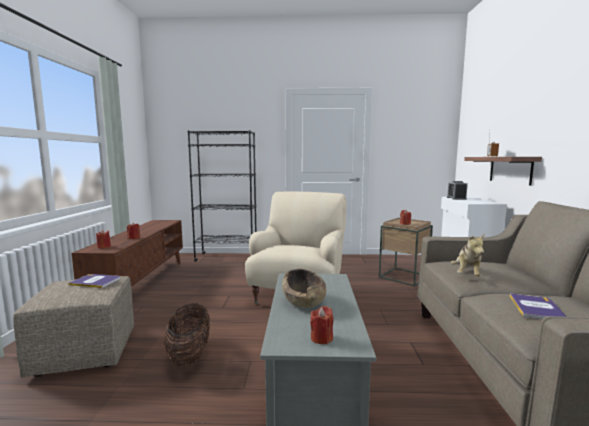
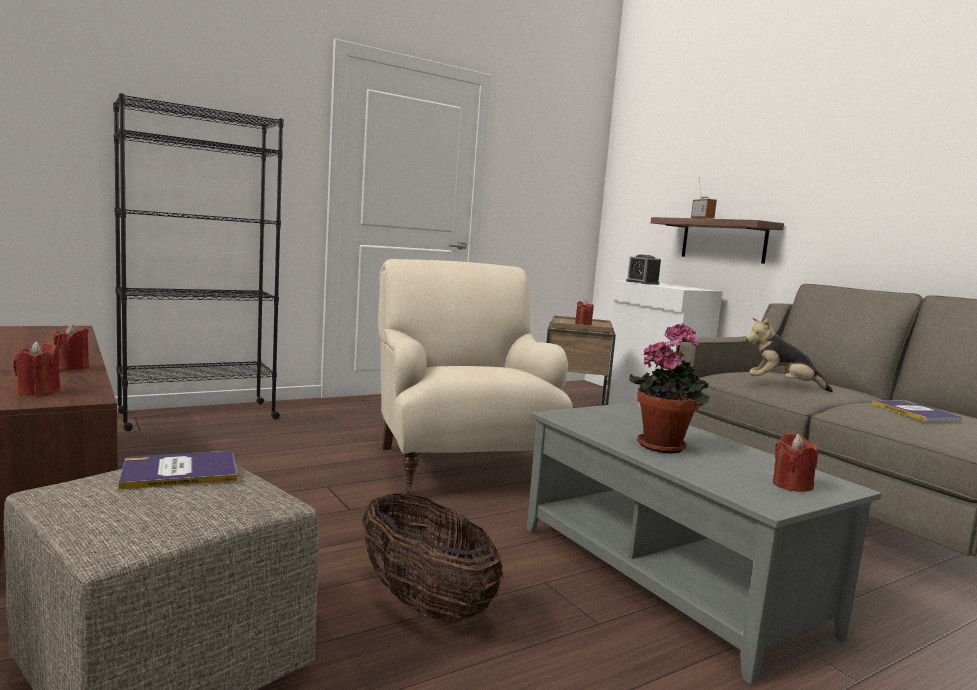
camera: 35 degrees left, 0 degrees up
(304, 301) = (664, 445): brown bowl -> potted plant
(467, 274) = (781, 386): plush toy -> plush toy turned 120 degrees clockwise

